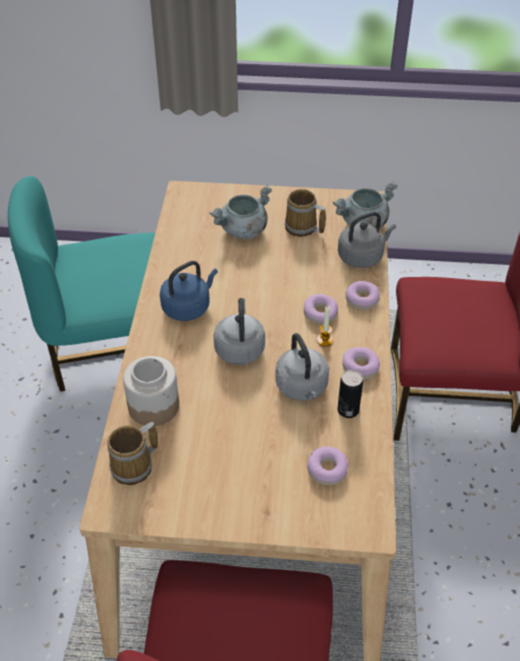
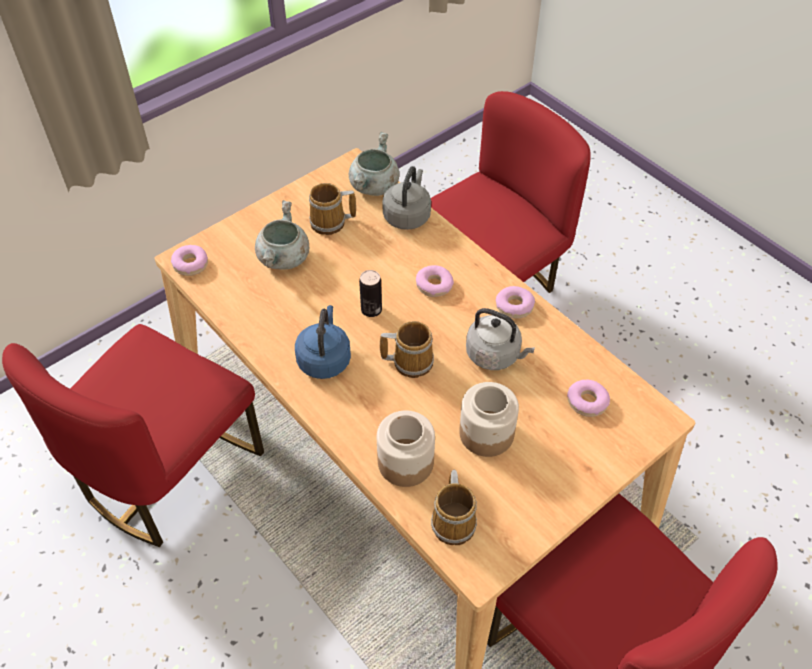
camera: 45 degrees left, 5 degrees up
(113, 352) = (167, 472): turquoise chair -> red chair
(227, 432) = (486, 434): none -> jar
(239, 348) = (410, 361): grey kettle -> mug
(324, 340) = (464, 305): candle -> none
(348, 410) = (546, 346): can -> can (371, 309)
(362, 299) = (450, 251): donut -> donut (190, 264)

